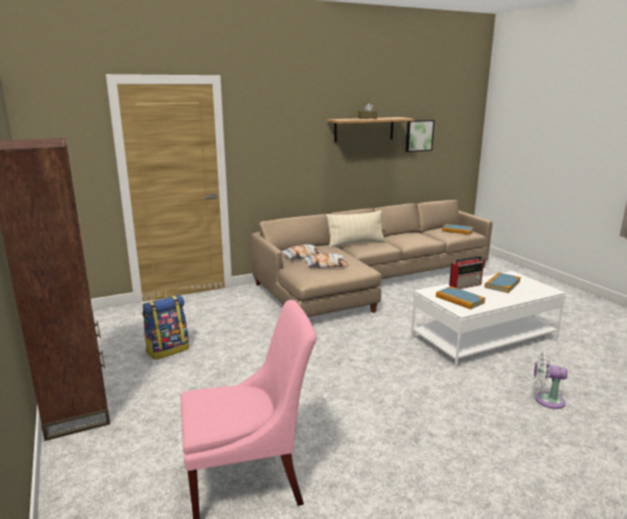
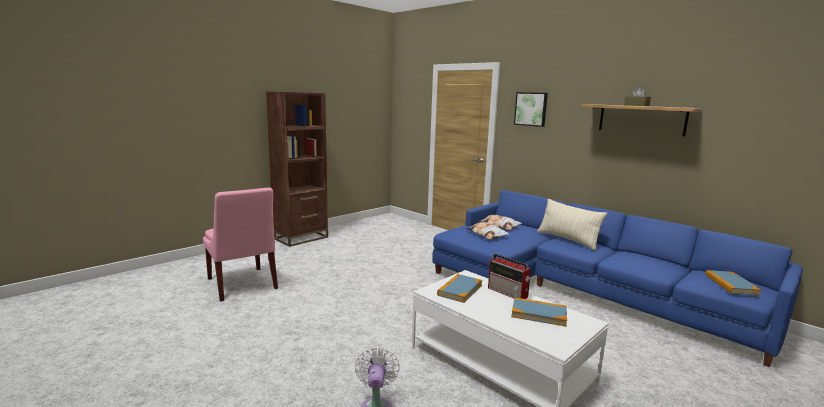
camera: 70 degrees right, 5 degrees down
(168, 350) = (372, 242): backpack -> none
(368, 281) = (575, 289): beige sofa -> blue sofa
(418, 135) = (738, 137): picture -> picture (531, 109)

